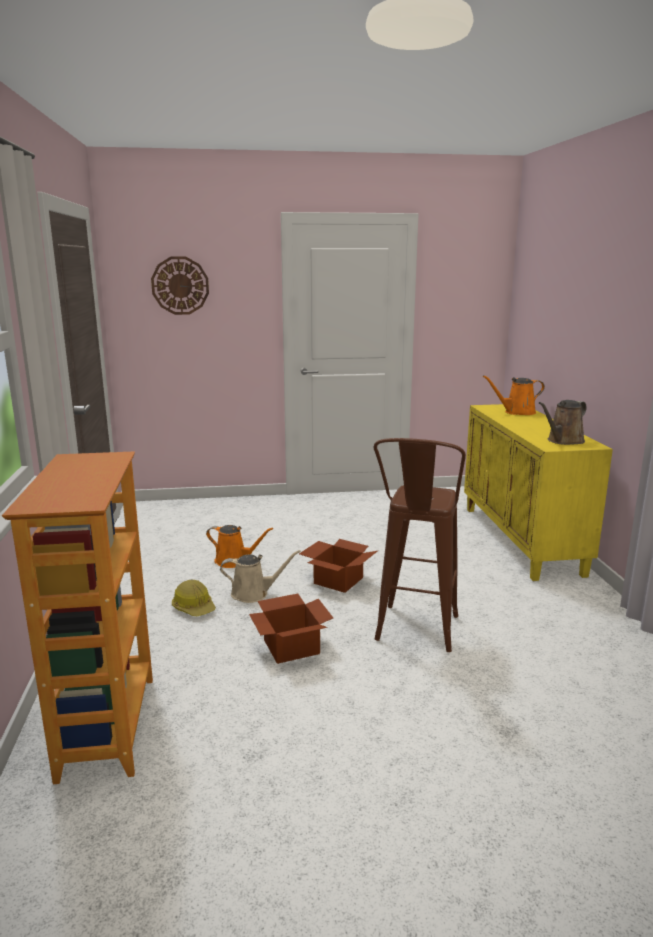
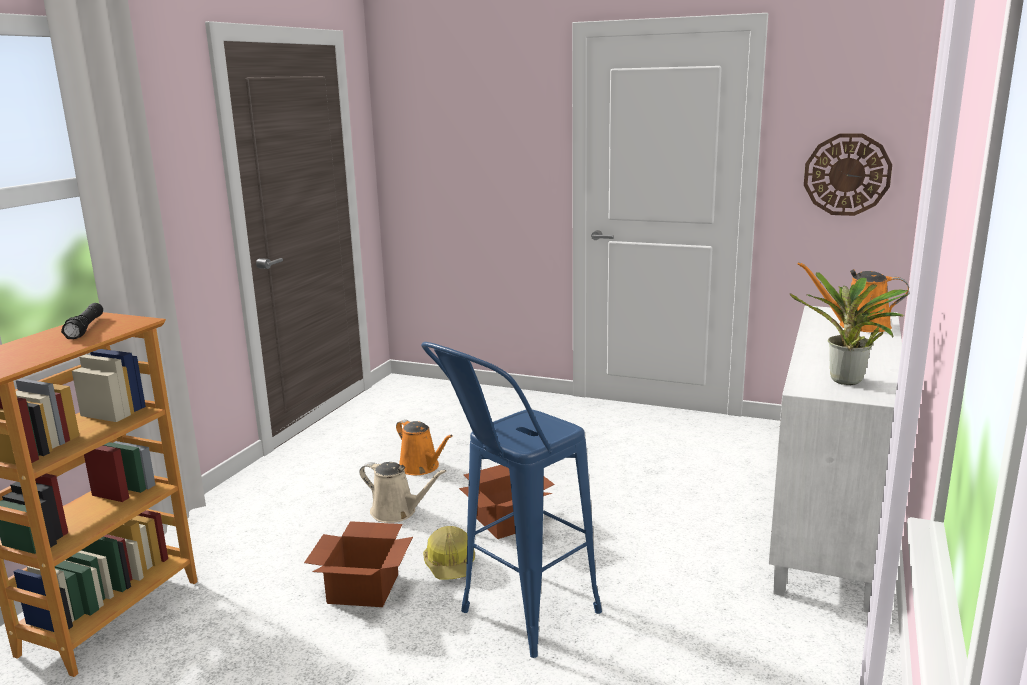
camera: 30 degrees right, 0 degrees up
(79, 466) = (85, 328): none -> black flashlight
(180, 285) = (452, 120): wall clock -> wall clock (847, 174)
(194, 607) = (322, 512): hard hat -> hard hat (450, 565)
(415, 636) = (515, 621): brown stool -> blue stool
(522, 540) = (831, 528): yellow cabinet -> white cabinet
(563, 441) = (846, 382): brown watering can -> potted plant

